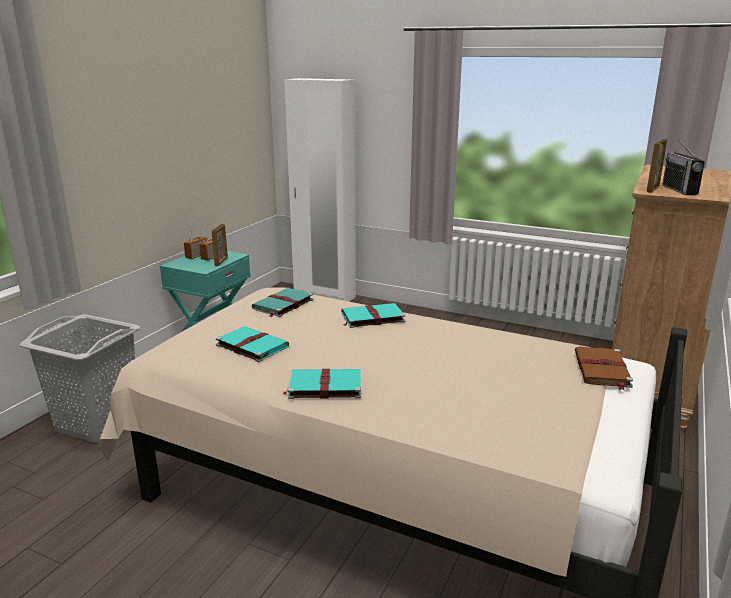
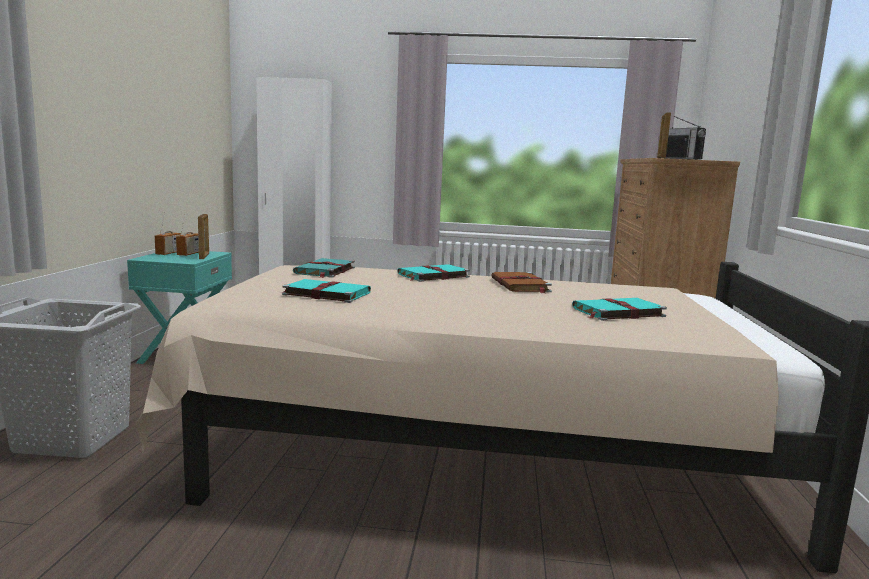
camera: 20 degrees left, 10 degrees down
(323, 386) = (445, 313): turquoise book -> turquoise book (617, 312)
(602, 370) = (685, 295): brown book -> brown book (520, 285)

